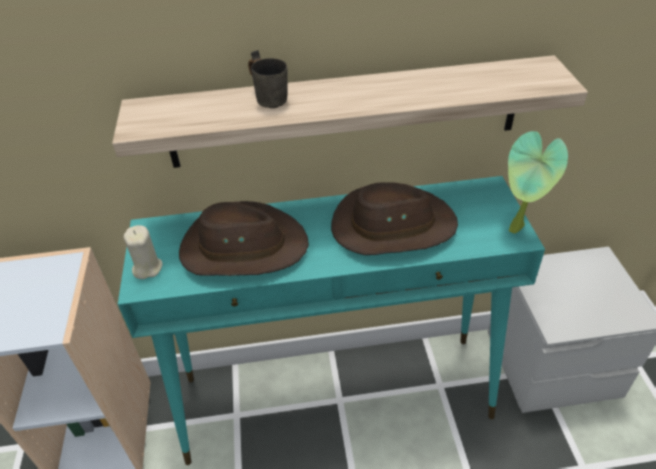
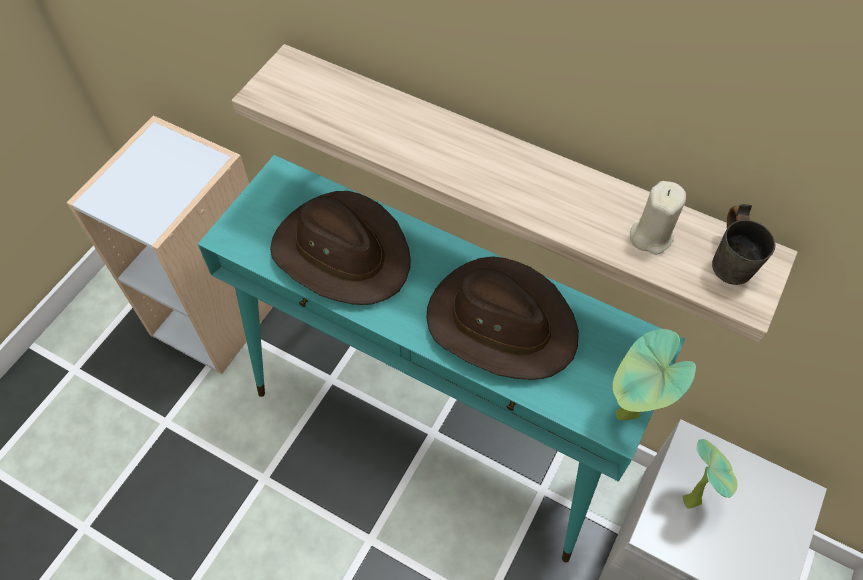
camera: 35 degrees right, 15 degrees up
(147, 268) = (246, 221): beige candle -> beige candle (650, 236)
(271, 98) = (416, 126): grey mug -> grey mug (734, 261)
(553, 295) = (692, 497): none -> potted plant

